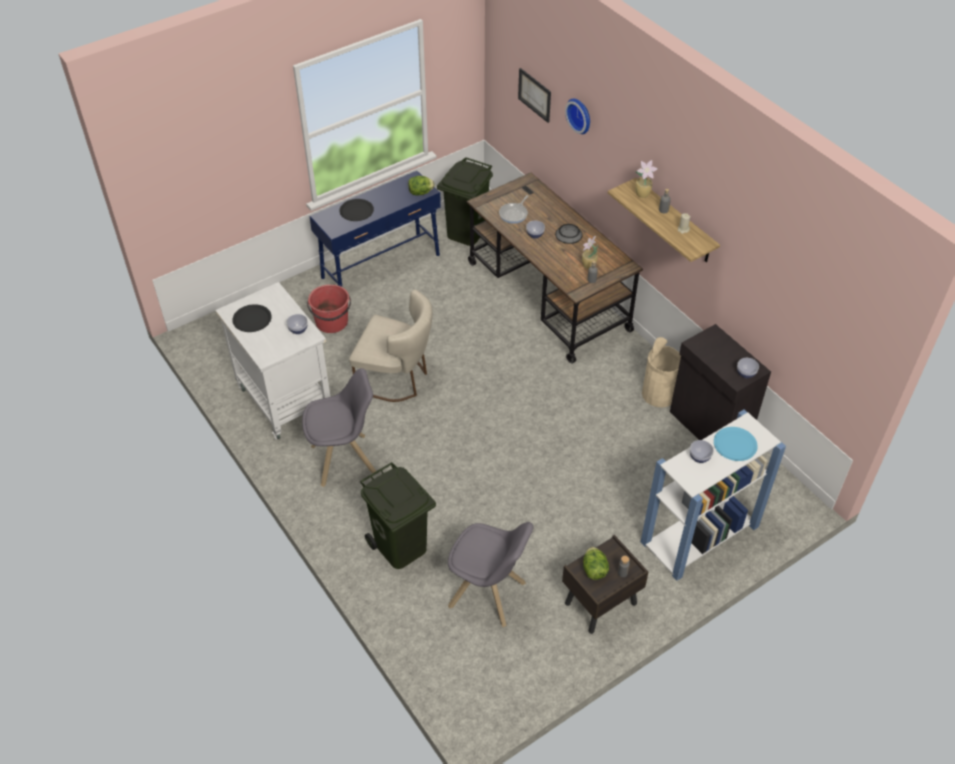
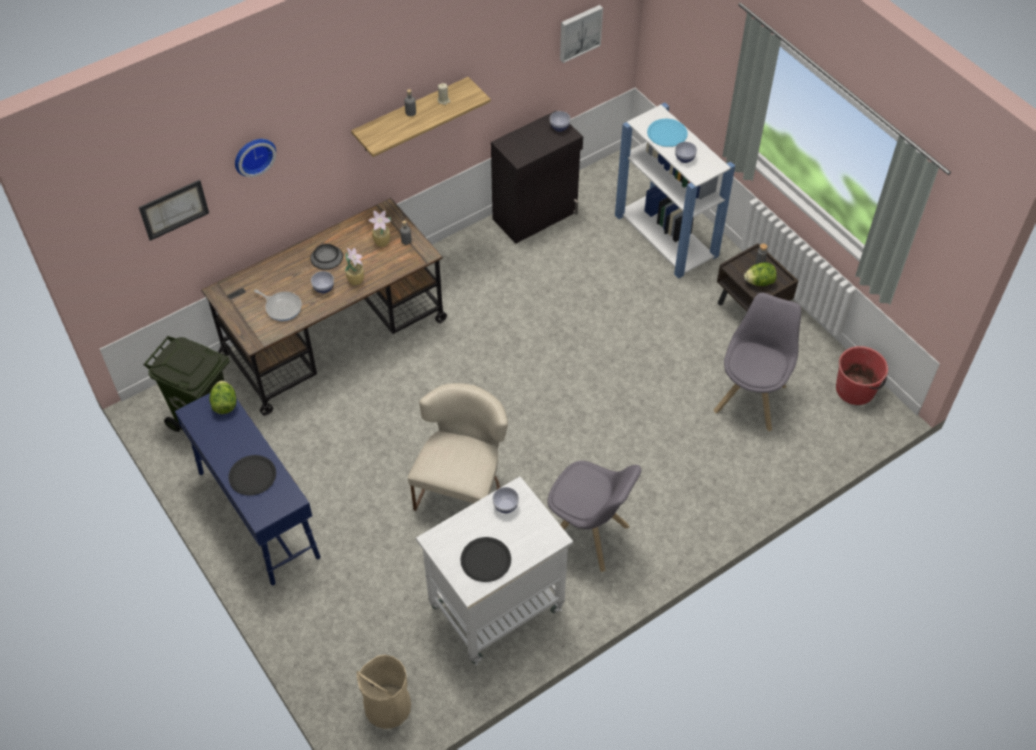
camera: 90 degrees left, 5 degrees up
(332, 322) = (360, 565): red bucket -> red bucket (855, 389)
(344, 459) = (588, 535): grey chair -> grey chair turned 135 degrees clockwise
(400, 547) = (703, 475): green trash can -> none
(643, 194) = (382, 126): potted plant -> potted plant (356, 280)
(659, 394) = (491, 250): beige trash can -> beige trash can (387, 706)
(816, 330) = (579, 32): none -> picture

